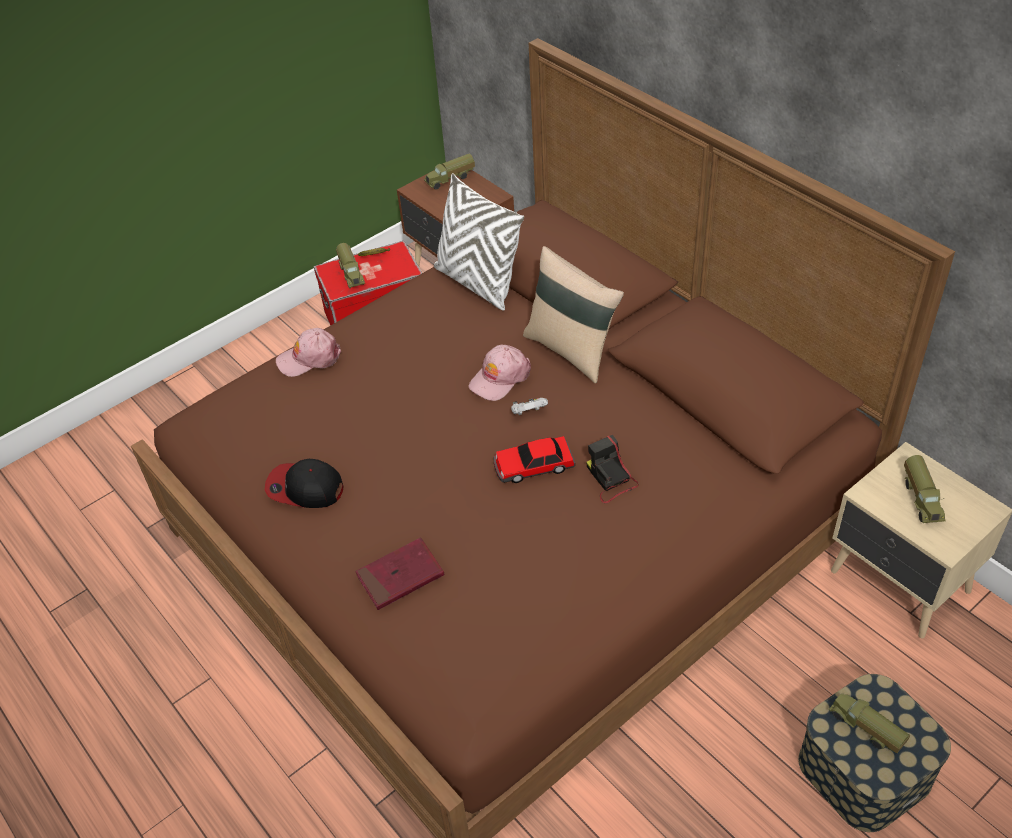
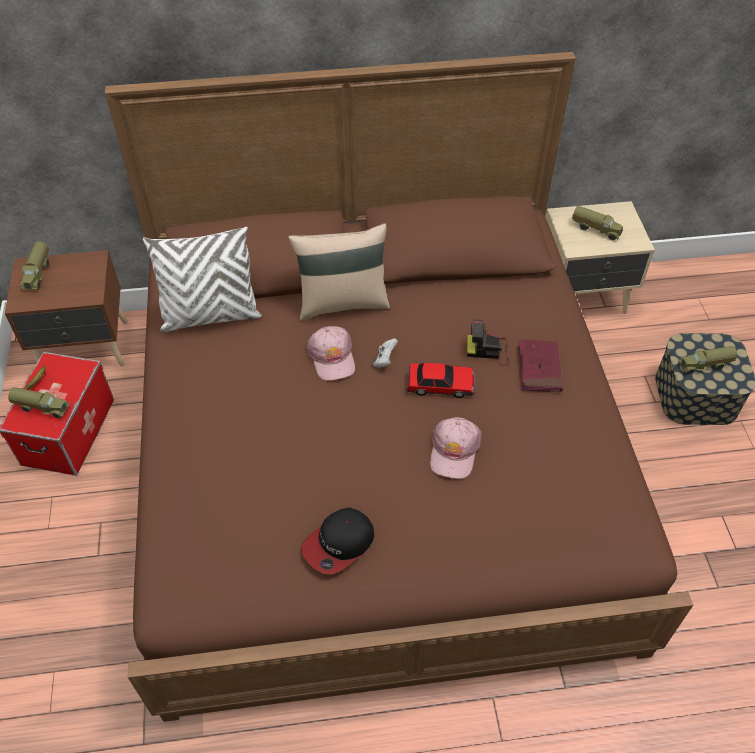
camera: 60 degrees left, 5 degrees up
(309, 358) = (183, 469): pink cap -> pink cap (454, 451)
(400, 576) = (486, 521): red book -> red book (539, 368)
(533, 466) = (441, 385): toy car -> toy car turned 105 degrees counterclockwise

